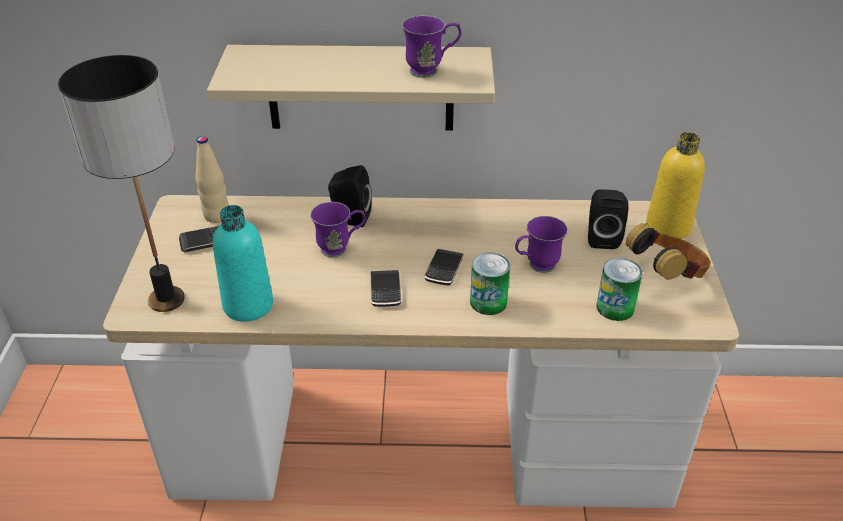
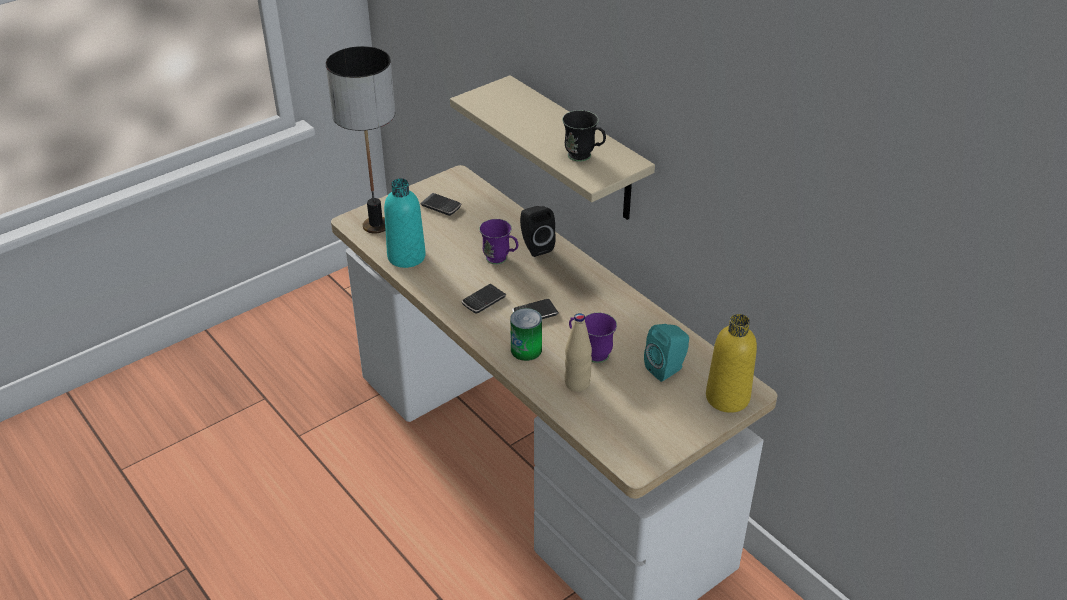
camera: 50 degrees right, 0 degrees up
(217, 216) = (469, 196): beige bottle -> beige bottle (577, 383)
(431, 70) = (584, 157): purple mug -> black mug
(602, 237) = (667, 369): black speaker -> turquoise speaker
(615, 307) = (592, 411): can -> none
(667, 276) = (662, 422): headphones -> none

